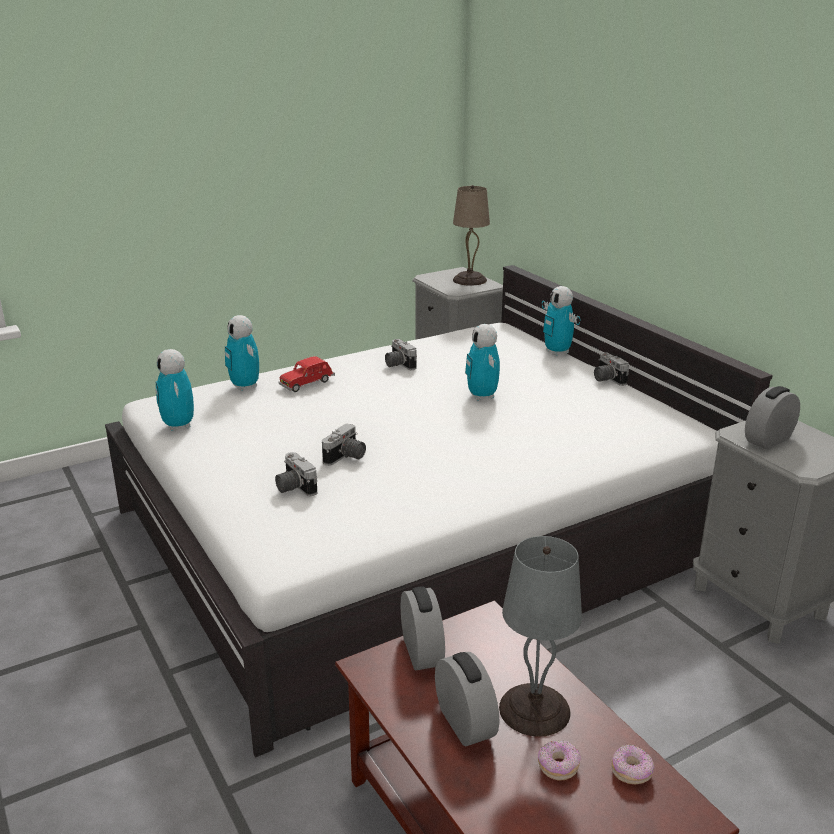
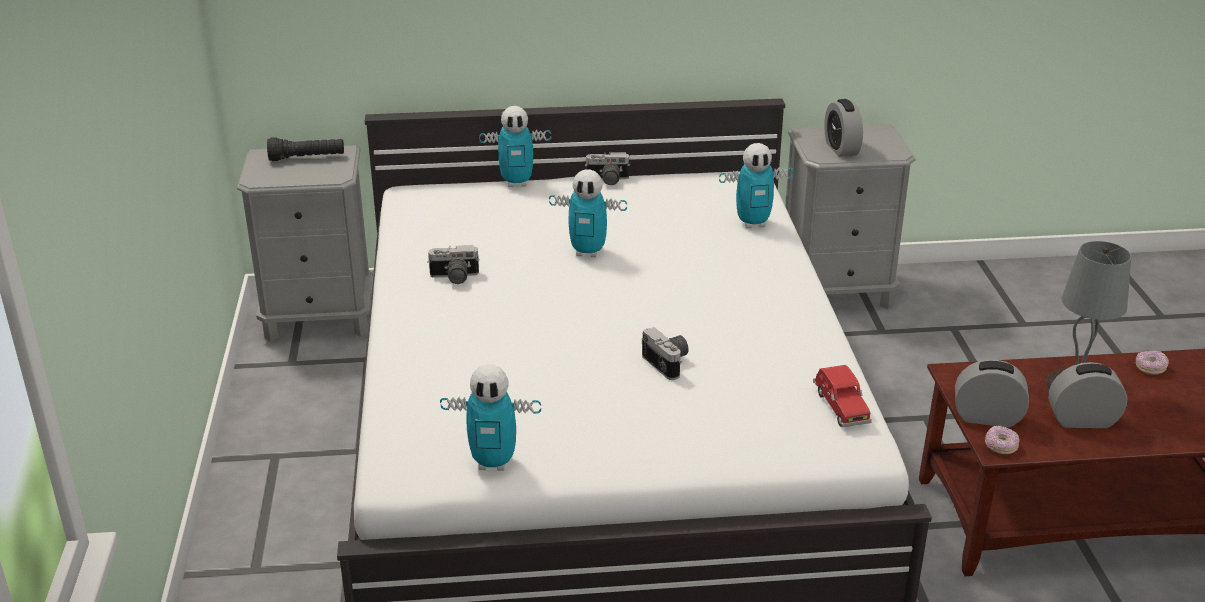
camera: 65 degrees left, 5 degrees up
(245, 386) = (416, 393): toy robot -> toy robot (753, 223)
(293, 487) = (715, 408): camera -> none
(307, 384) = (452, 347): red toy car -> red toy car (840, 407)
(469, 280) = (307, 158): beige table lamp -> black flashlight
(558, 767) = (1138, 394): donut -> donut (1000, 446)

